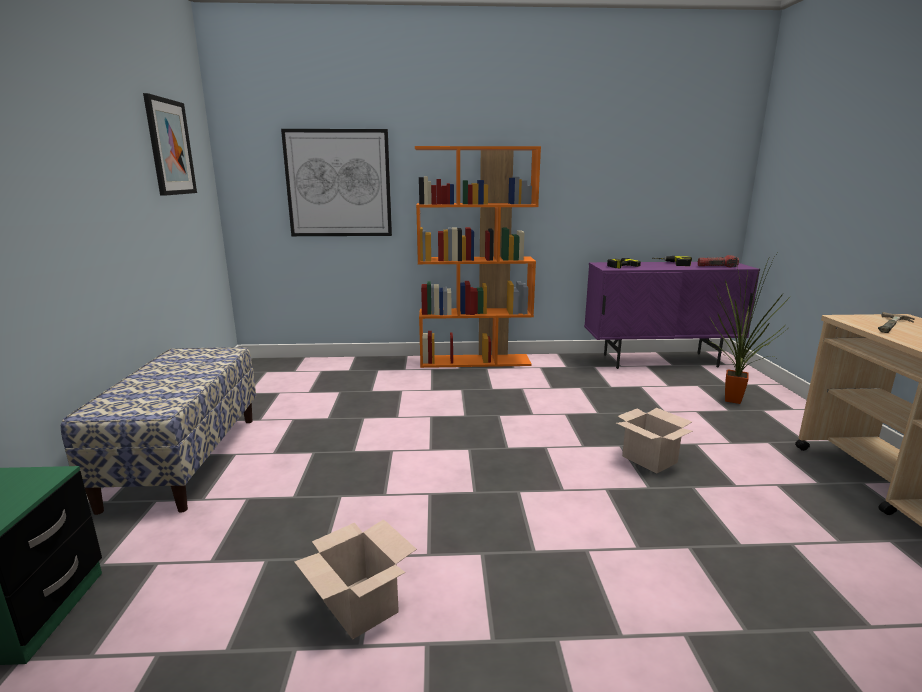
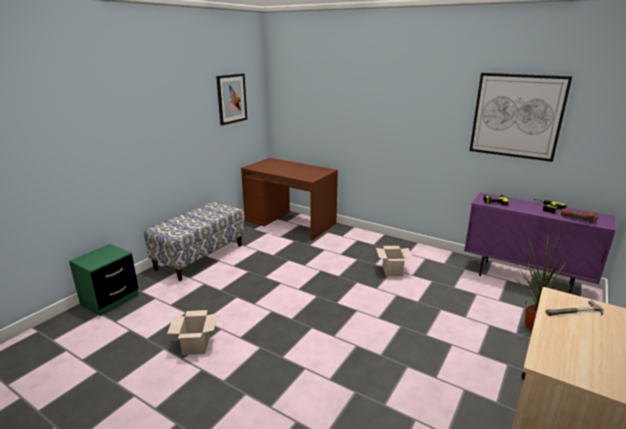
camera: 35 degrees right, 5 degrees up
(301, 370) = (290, 222): none -> brown desk
(338, 184) = (324, 117): picture -> picture (517, 116)
(475, 361) = (389, 242): orange bookcase -> none
(651, 459) = (406, 341): cardboard box -> cardboard box (393, 271)

